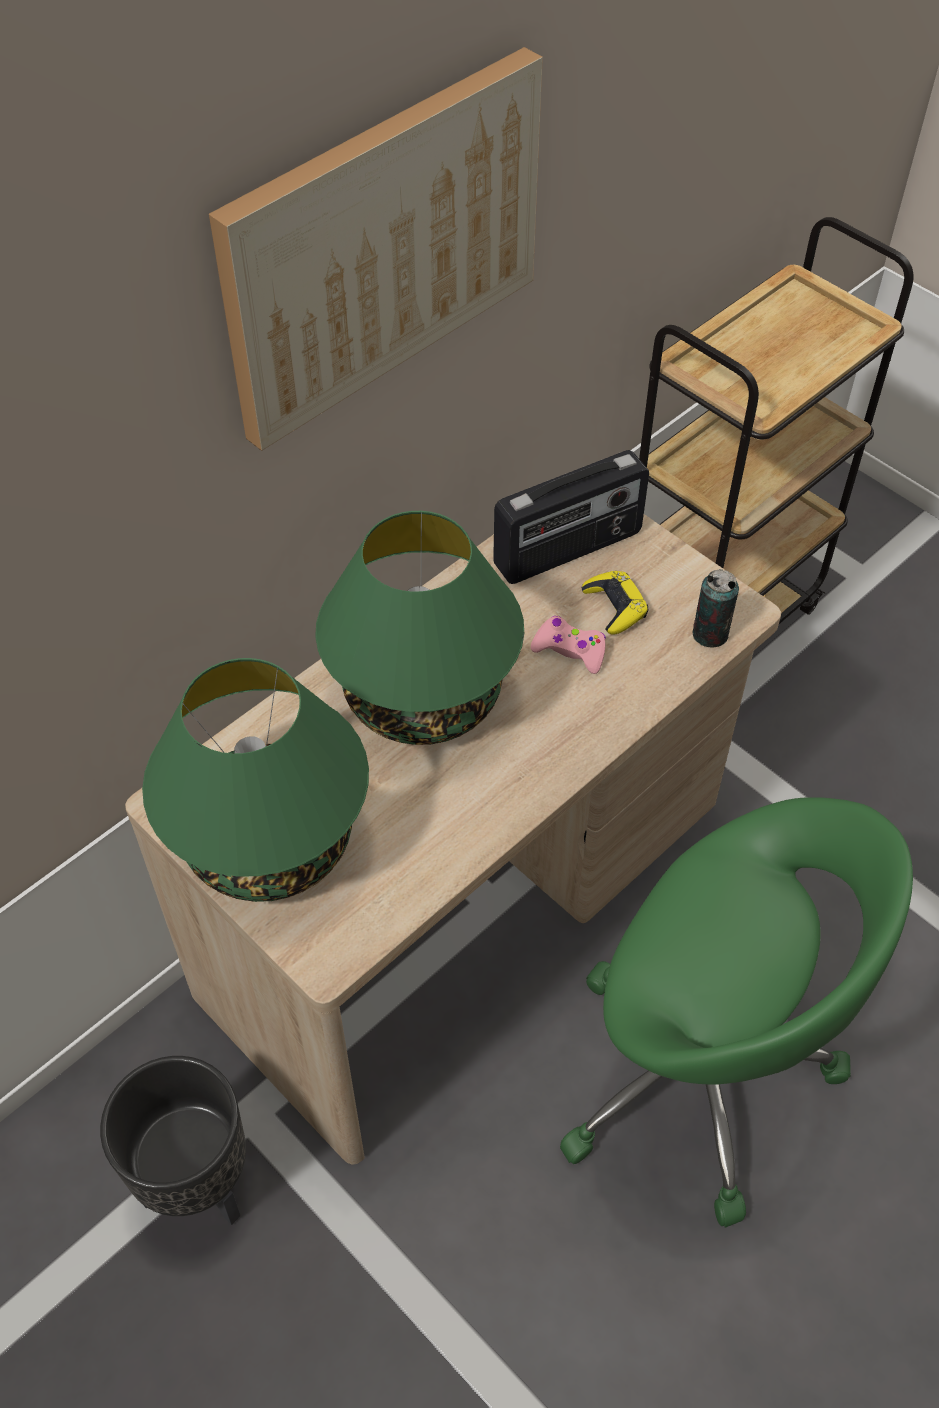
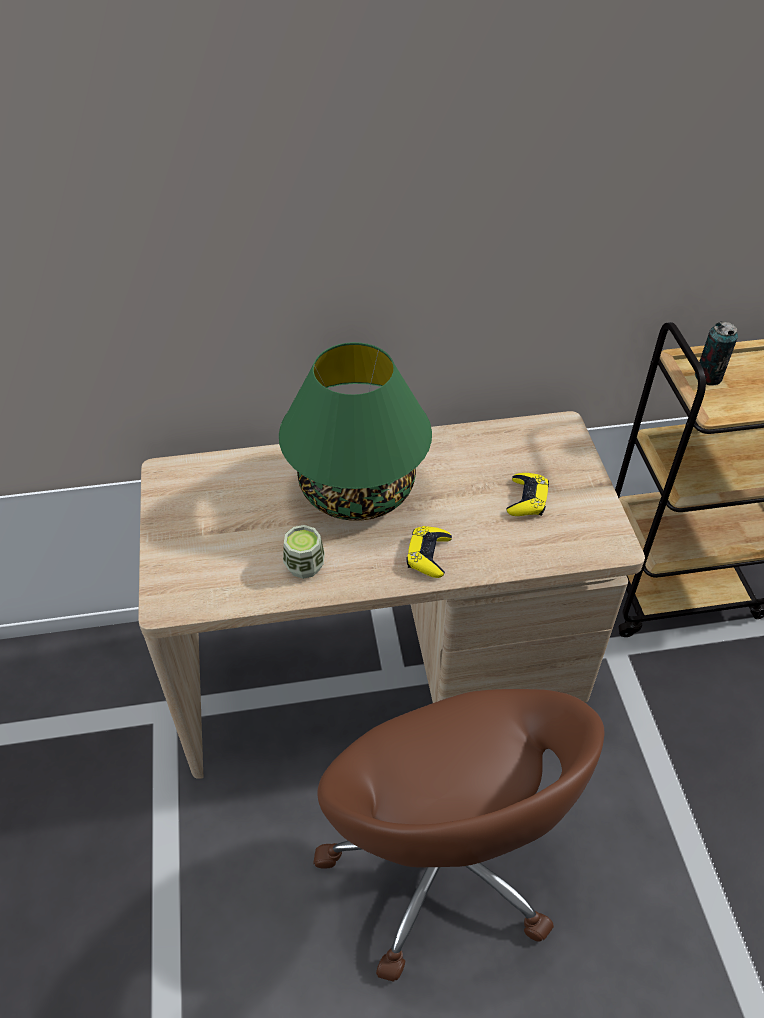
camera: 35 degrees right, 5 degrees down
(196, 1184) = (107, 731): black planter -> none
(268, 843) = (195, 523): green table lamp -> none
(382, 245) = (410, 145): picture -> none
(444, 819) = (304, 565): none -> cup
(567, 729) = (428, 555): none -> yellow game controller
(568, 550) = (526, 452): radio -> none
(570, 650) = (473, 510): pink game controller -> none
(703, 1074) = (445, 869): green office chair -> brown office chair
(710, 634) = (578, 548): can -> can (708, 377)

